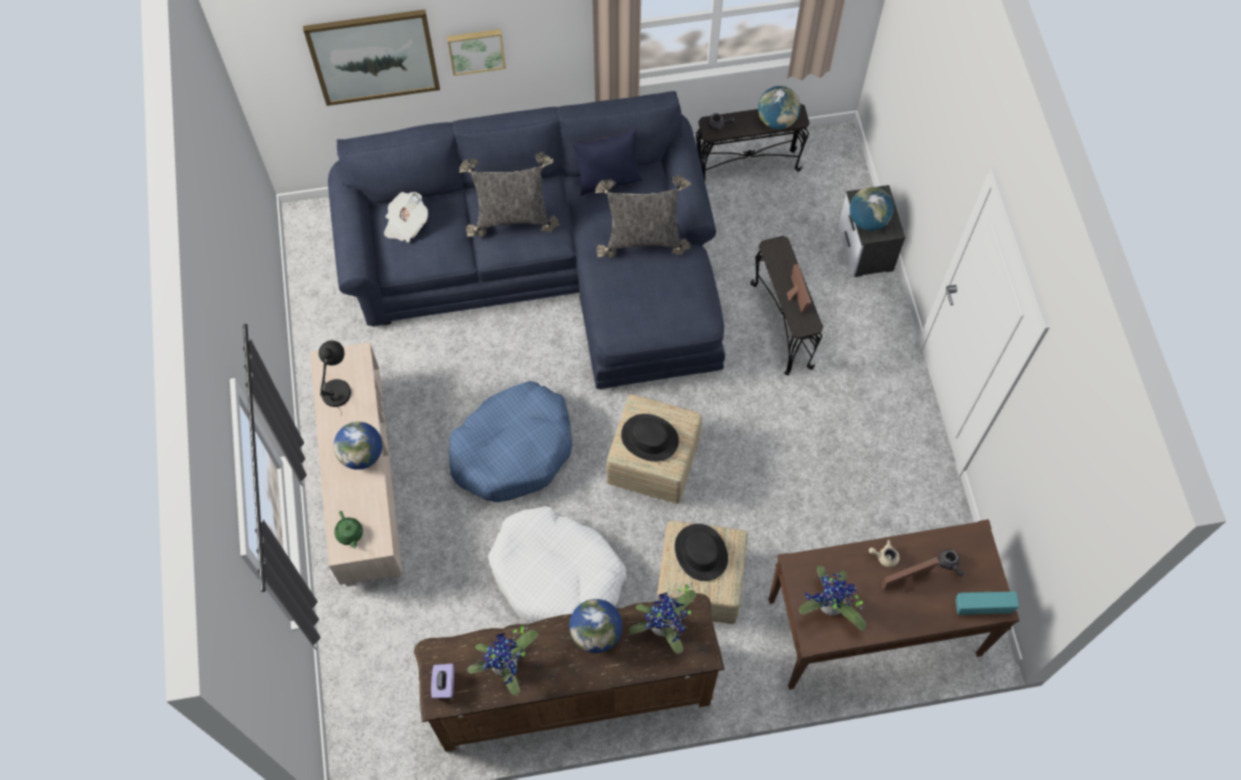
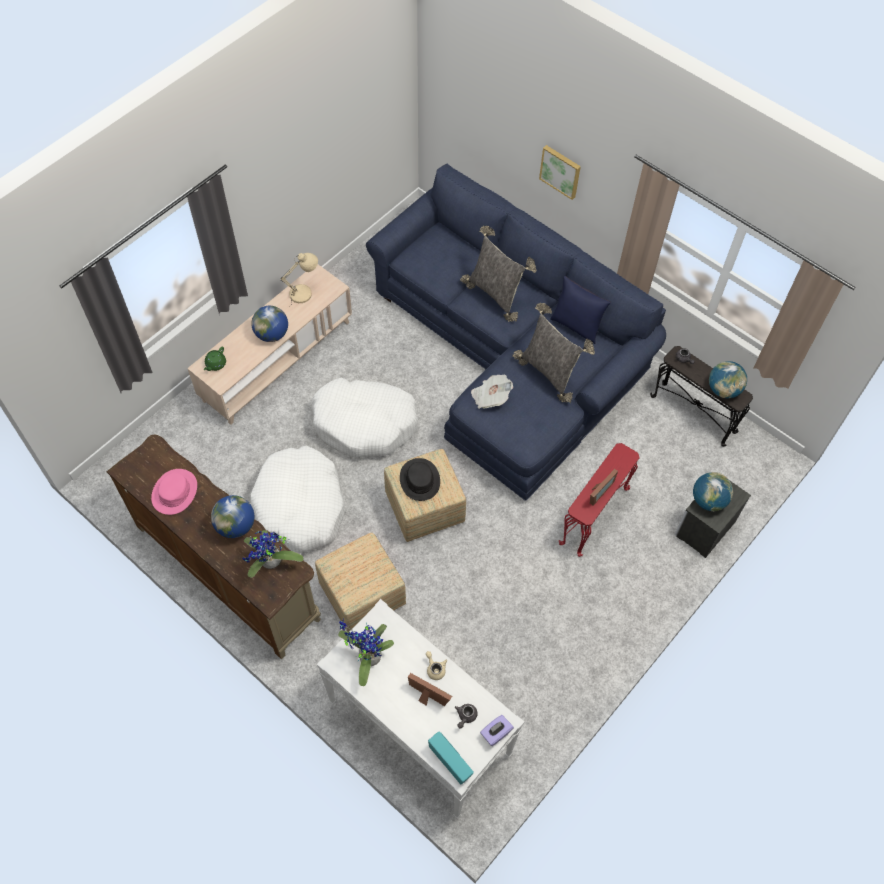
camera: 50 degrees right, 5 degrees down
(338, 390) = (303, 293): black table lamp -> beige table lamp
(374, 56) = (499, 125): picture -> none
(405, 224) = (439, 246): newspaper -> newspaper (490, 397)
(444, 684) = (138, 466): purple tissue box -> purple tissue box (496, 733)
(507, 667) = (174, 492): potted plant -> pink hat
(513, 449) = (365, 424): blue dog bed -> white dog bed
(700, 553) = (363, 565): black hat -> none
(781, 326) = (594, 516): black side table -> red side table
(872, 628) = (418, 728): brown console table -> white console table

